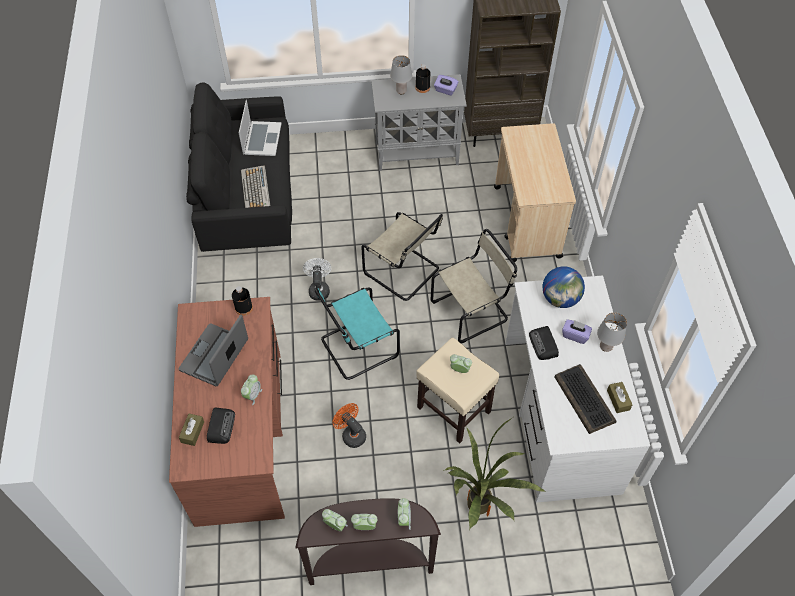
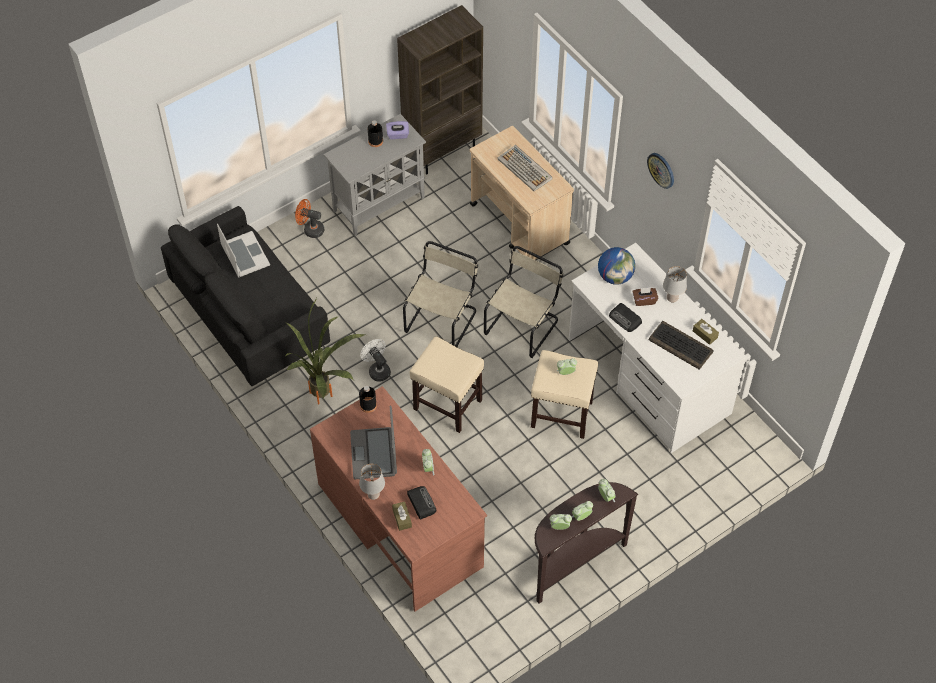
camera: 30 degrees left, 0 degrees up
(256, 190) = (276, 305): keyboard -> keyboard (525, 169)
(351, 434) = (491, 476): orange fan -> orange fan (310, 229)
(356, 348) = (446, 404): turquoise chair -> beige stool
(401, 91) = (358, 153): grey table lamp -> grey table lamp (373, 495)
(404, 272) = (442, 319): beige chair -> beige chair turned 75 degrees counterclockwise
(476, 515) = (632, 486): potted plant -> potted plant (322, 400)
(575, 335) = (644, 300): purple tissue box -> brown tissue box
(650, 203) = (661, 170): none -> wall clock

